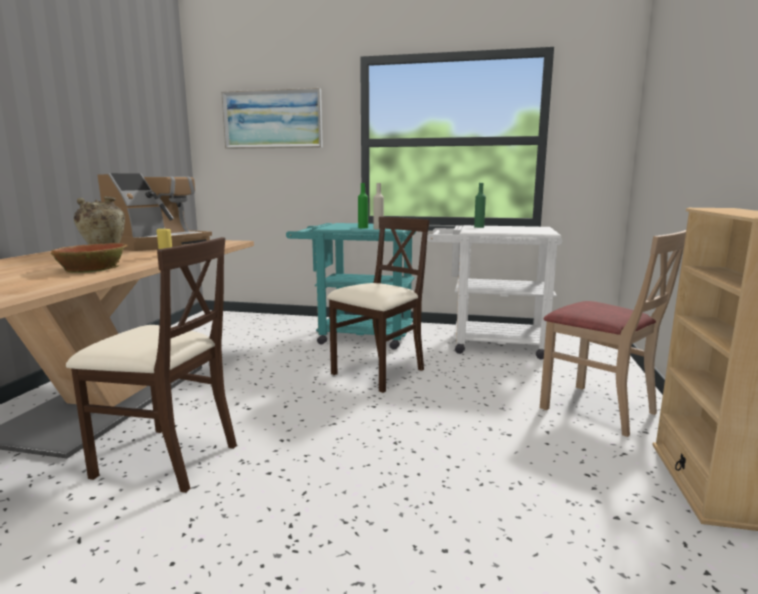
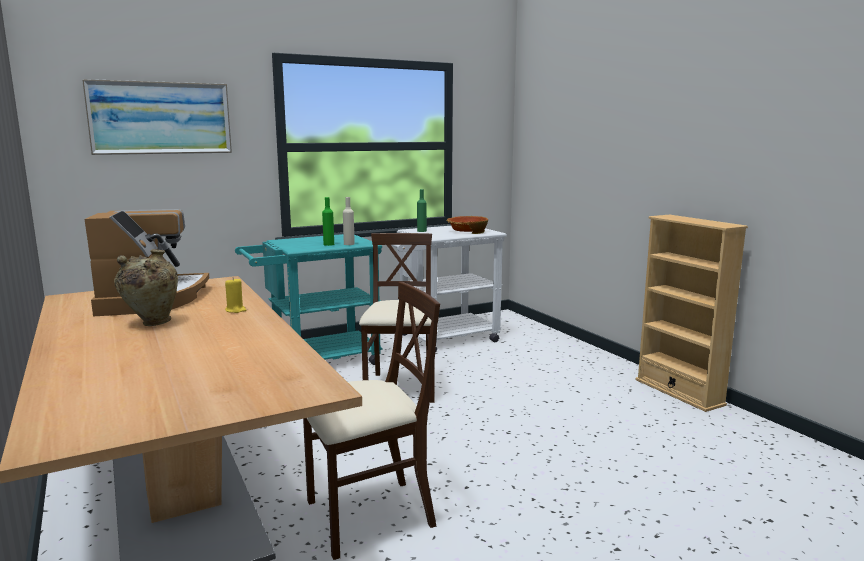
camera: 40 degrees left, 0 degrees up
(93, 267) = (228, 339): bowl -> bowl (467, 231)
(598, 409) = (580, 367): beige chair -> none

